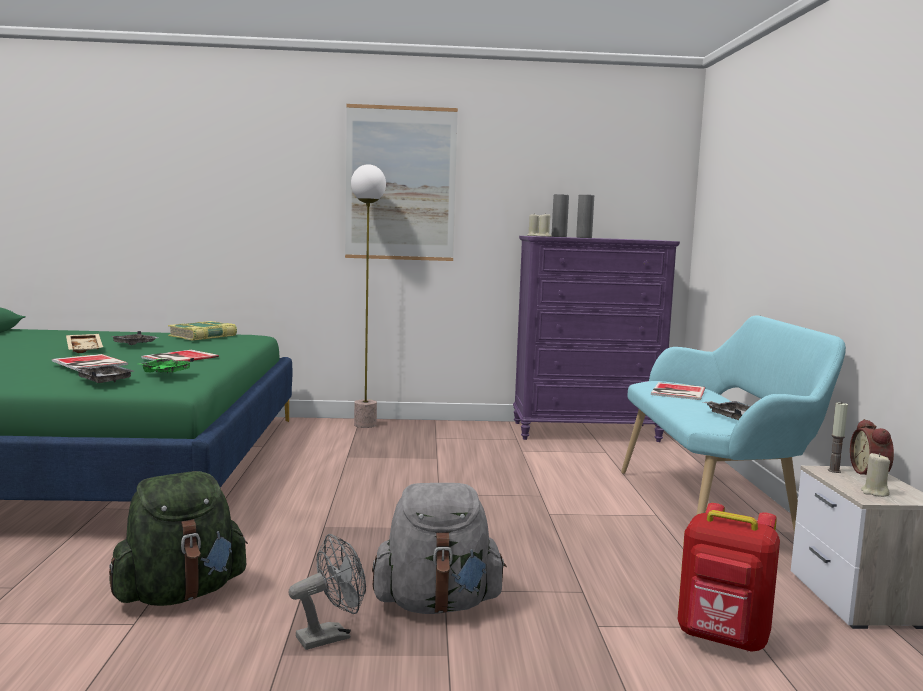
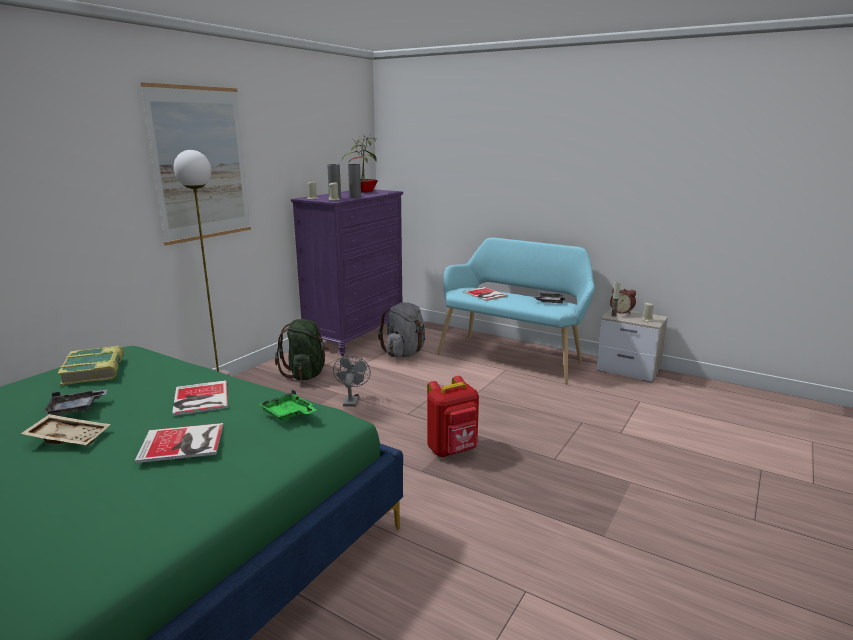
camera: 55 degrees left, 10 degrees up
(103, 380) = (278, 447): grey tray -> none
(180, 594) = (490, 559): green backpack -> green backpack (306, 374)
(331, 636) = (589, 512): grey fan -> grey fan (351, 400)
(437, 604) = (571, 466): grey backpack -> grey backpack (405, 353)
(631, 239) = (363, 191): none -> potted plant
(723, 639) = (648, 410): red backpack -> red backpack (453, 450)

